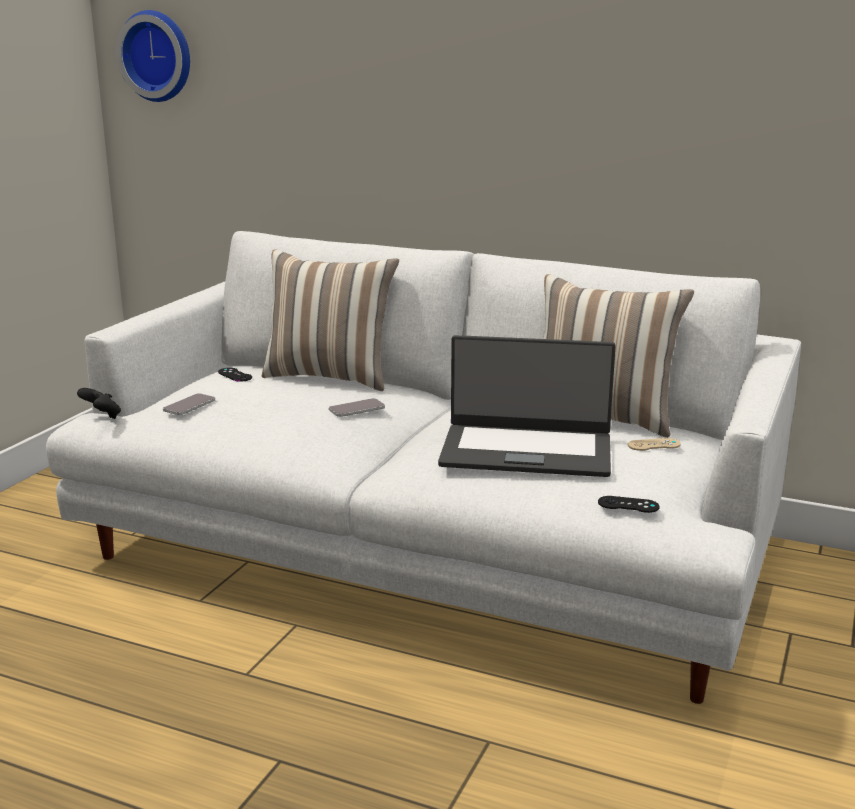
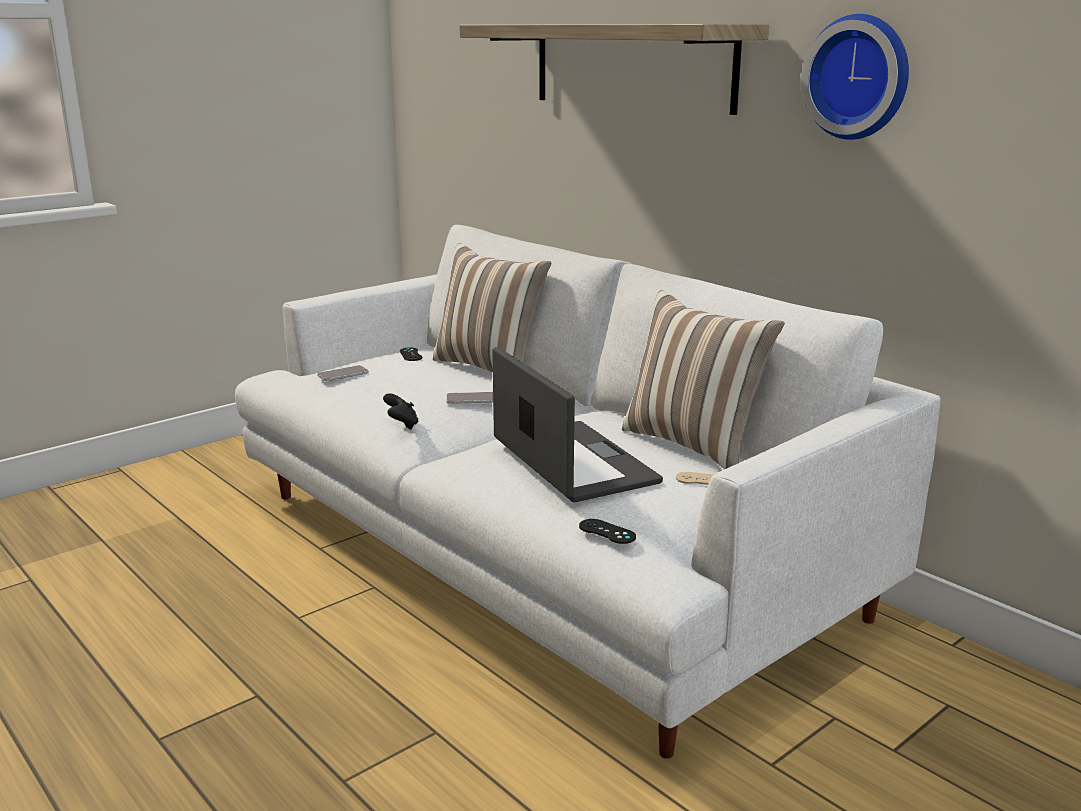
camera: 25 degrees right, 0 degrees up
(102, 416) = (277, 373): black game controller -> black game controller (402, 425)
(158, 56) = (430, 62): wall clock -> wall clock (859, 77)
(440, 57) = (631, 66): none -> shelf
(526, 451) = (571, 462): laptop -> laptop turned 150 degrees counterclockwise

